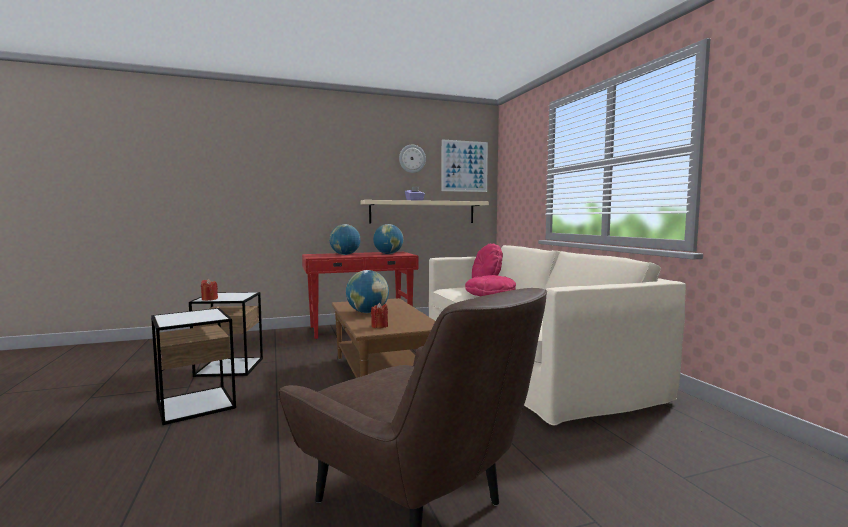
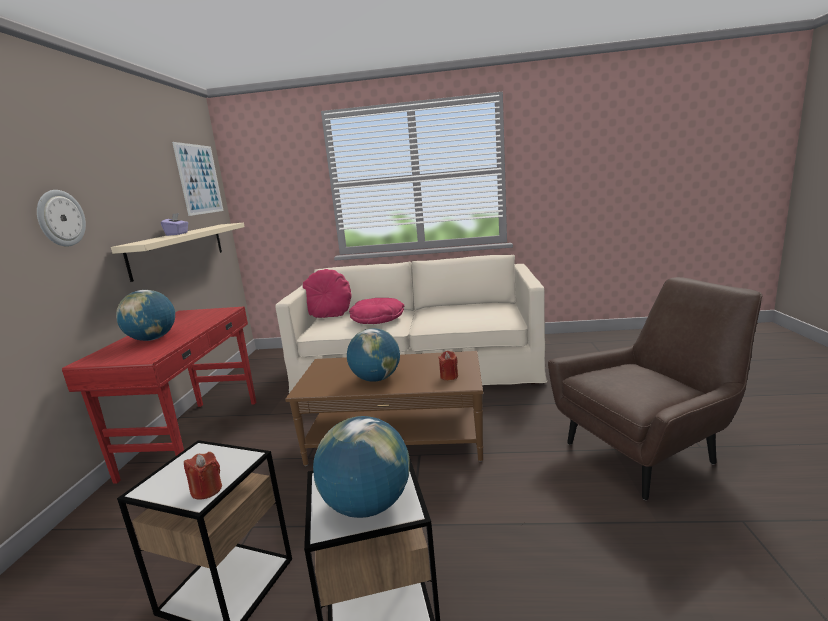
camera: 65 degrees left, 10 degrees up
(388, 254) = (199, 317): globe -> globe (367, 505)
(412, 158) = (151, 171): wall clock -> wall clock (60, 218)

